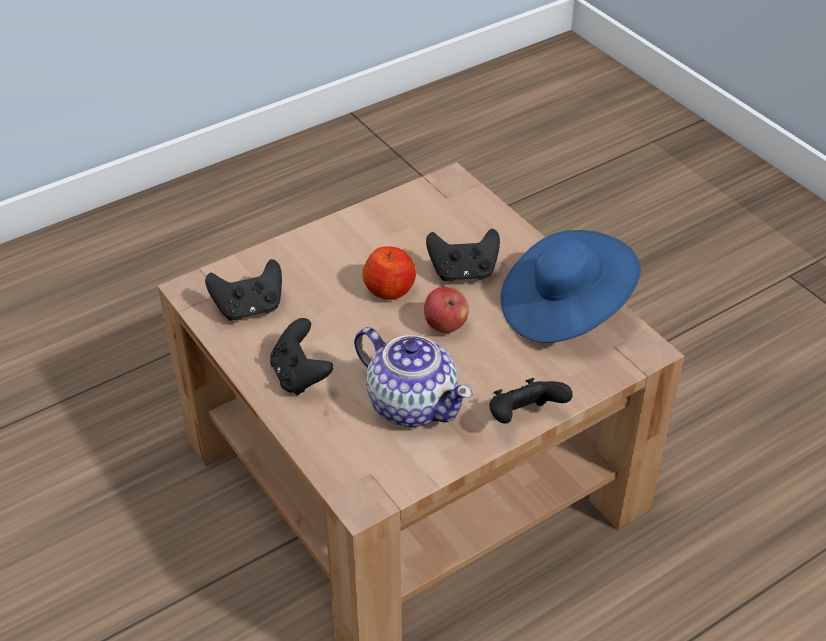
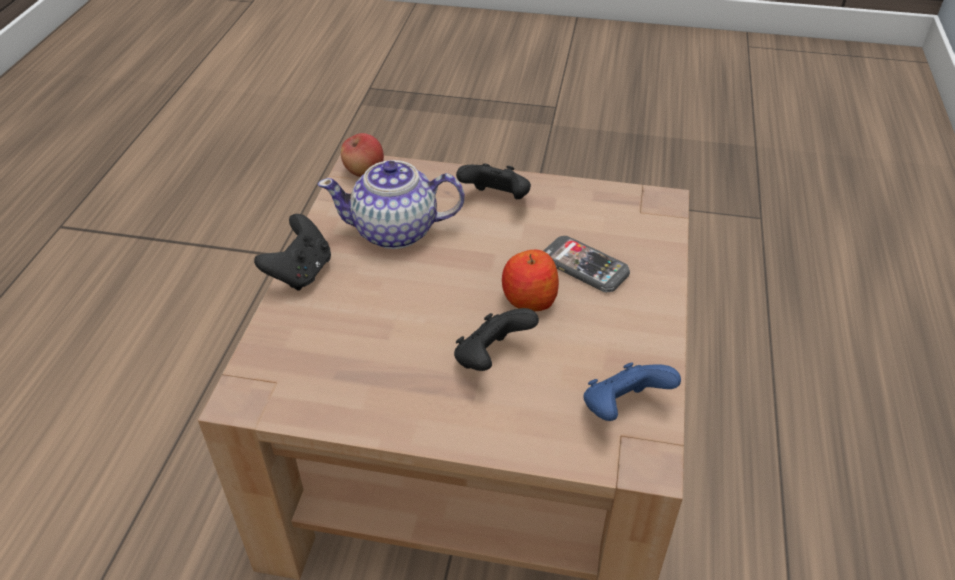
camera: 135 degrees right, 0 degrees up
(249, 308) = (603, 215): black game controller -> none
(322, 284) = (584, 266): none -> phone
(427, 205) = (622, 408): none -> blue game controller
(445, 326) = (444, 300): apple -> apple (364, 171)
(564, 310) = (357, 386): blue hat -> none

